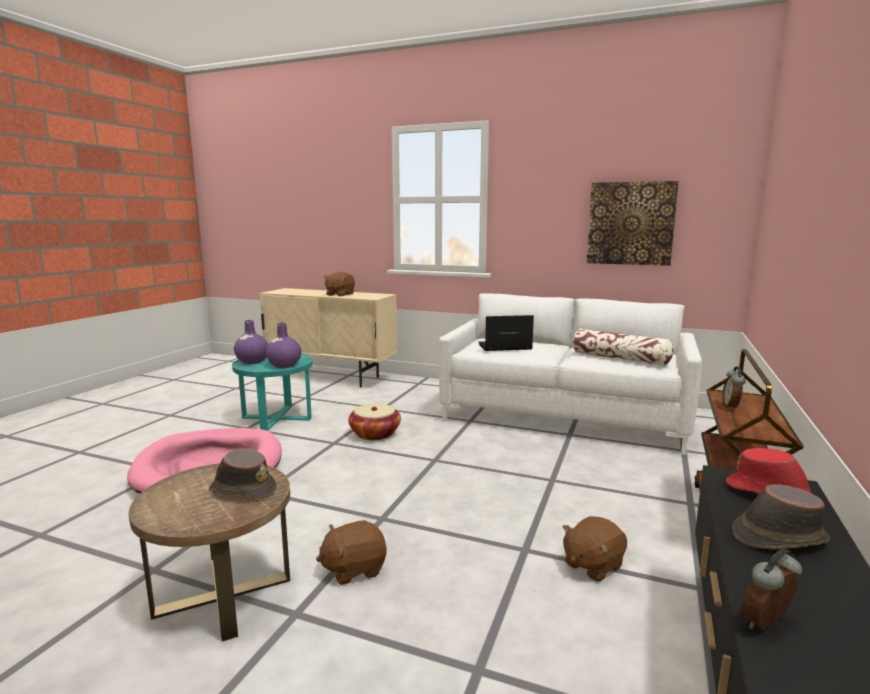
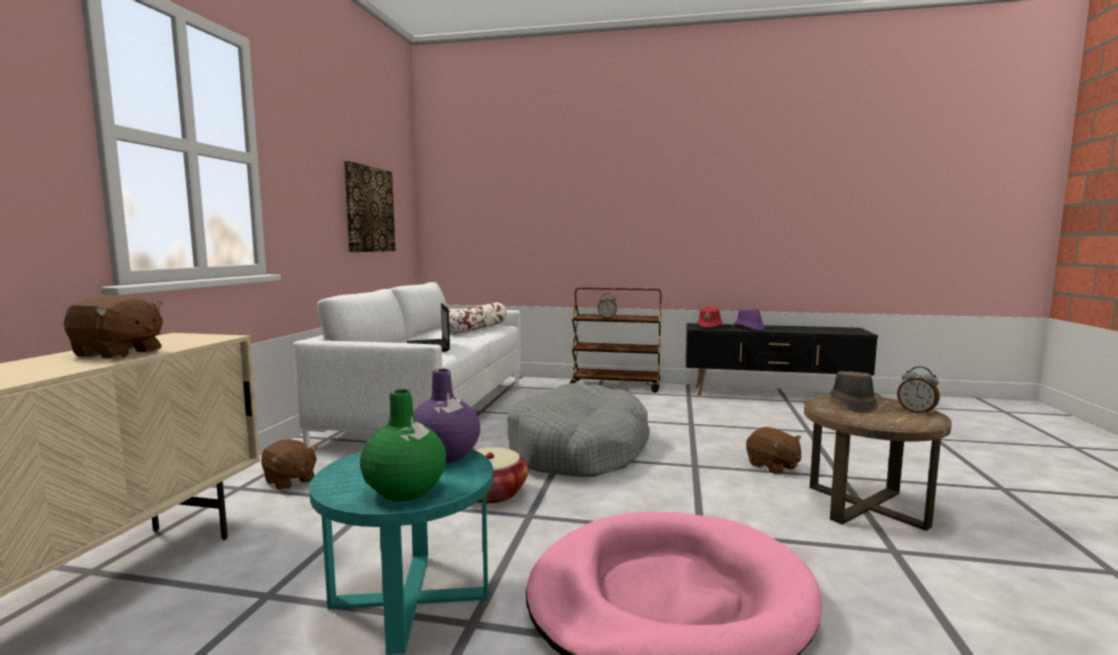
camera: 100 degrees left, 5 degrees down
(252, 361) = (405, 490): purple vase -> green vase
(445, 468) = (578, 450): none -> grey dog bed
(592, 565) = (690, 411): brown plush toy -> brown plush toy (289, 481)
(767, 625) = (811, 331): alarm clock -> alarm clock (916, 412)
(778, 537) = (749, 328): brown hat -> purple hat

